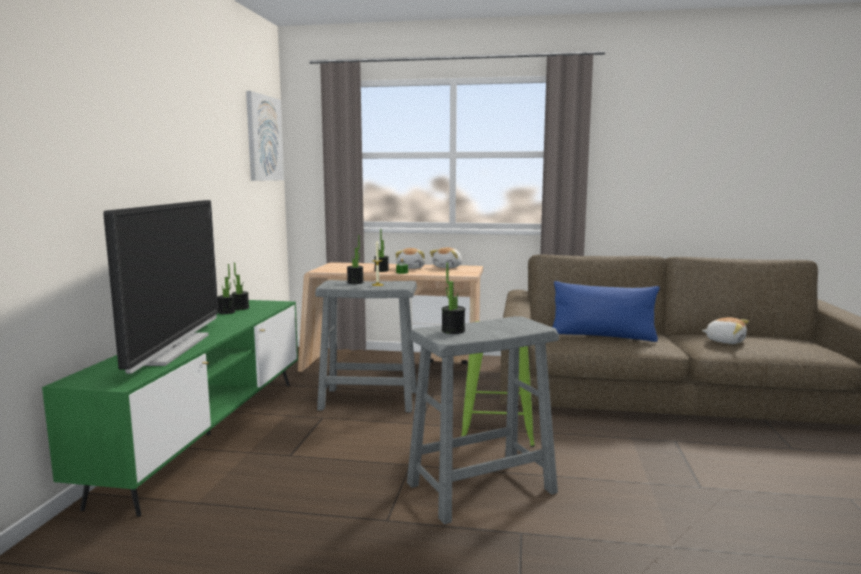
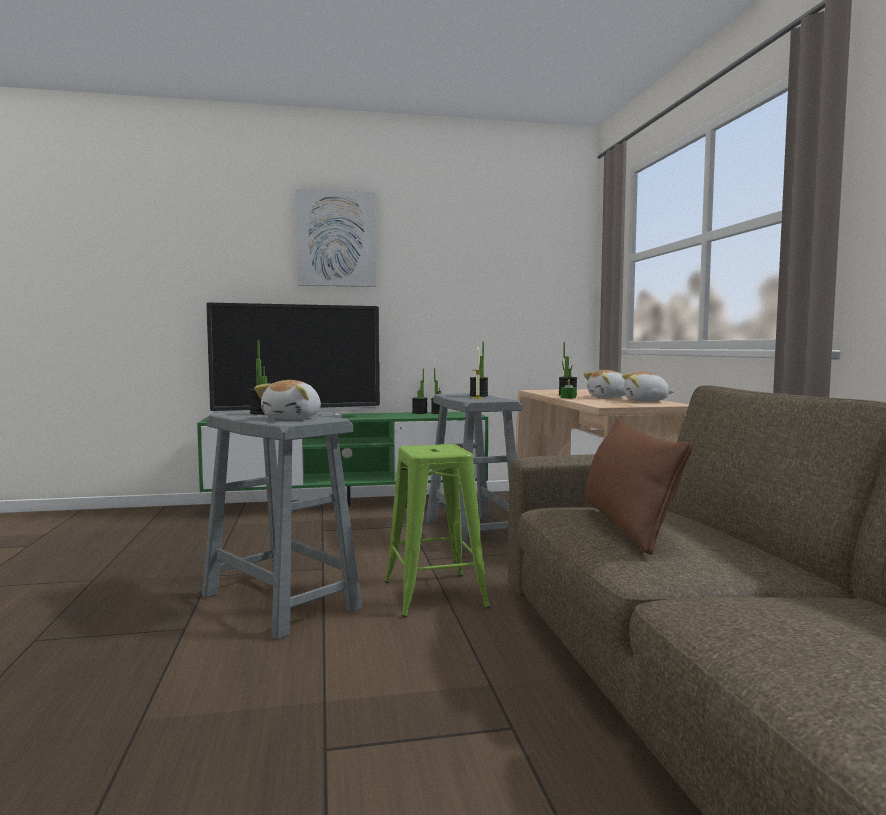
camera: 70 degrees right, 5 degrees down
(264, 138) = (545, 251): picture -> picture (336, 239)
(602, 336) = (626, 524): blue pillow -> brown pillow
(725, 341) = (786, 615): plush toy -> plush toy (293, 418)

